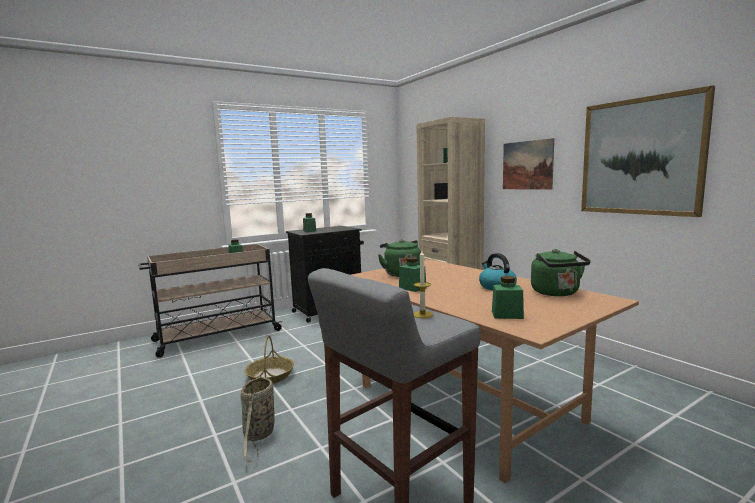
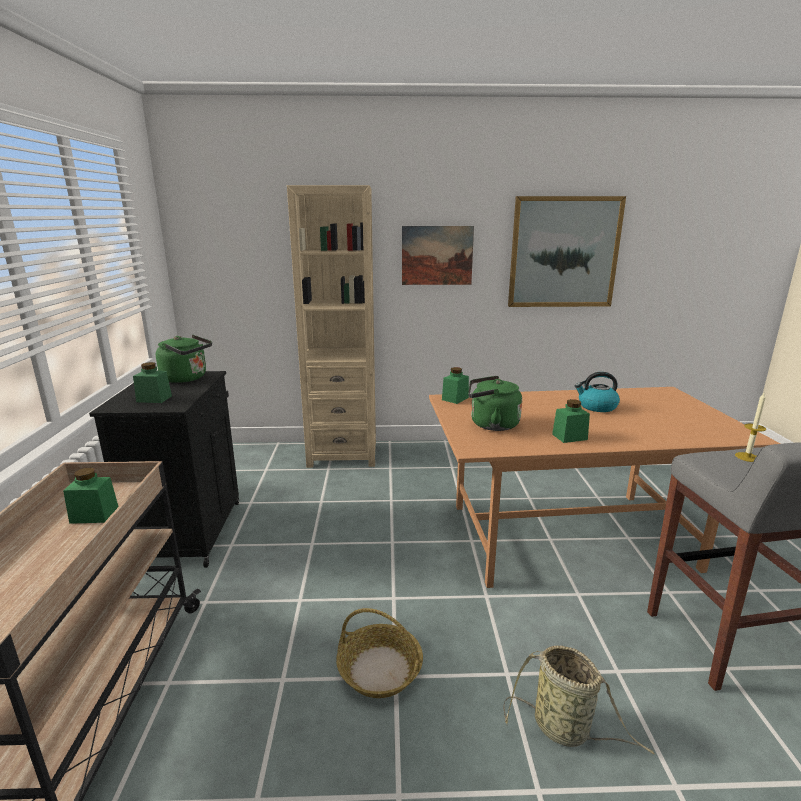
camera: 60 degrees left, 10 degrees up
(507, 315) = (698, 430): green jar -> green jar (455, 398)
(557, 293) = (636, 397): green kettle -> green kettle (187, 378)

